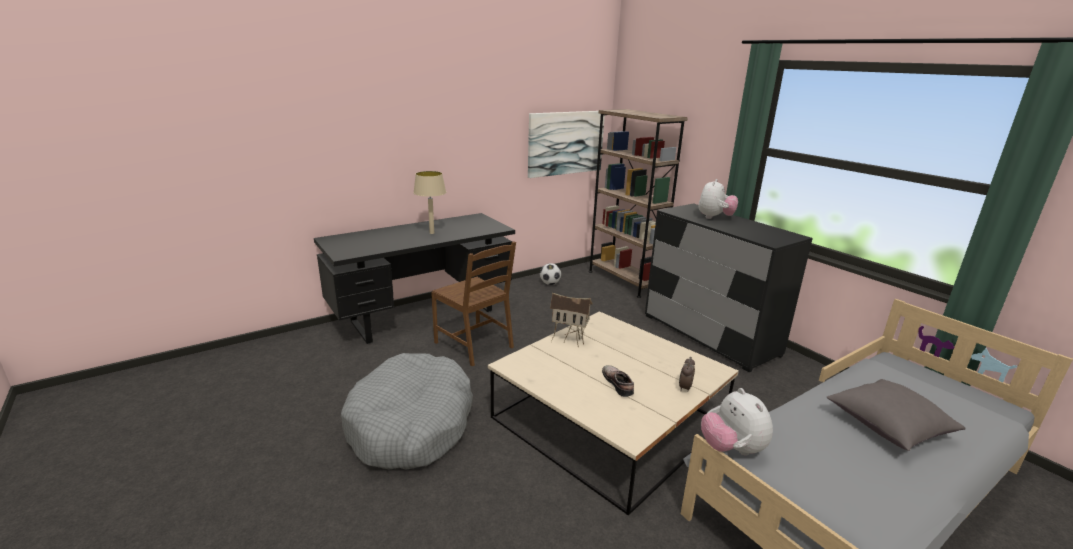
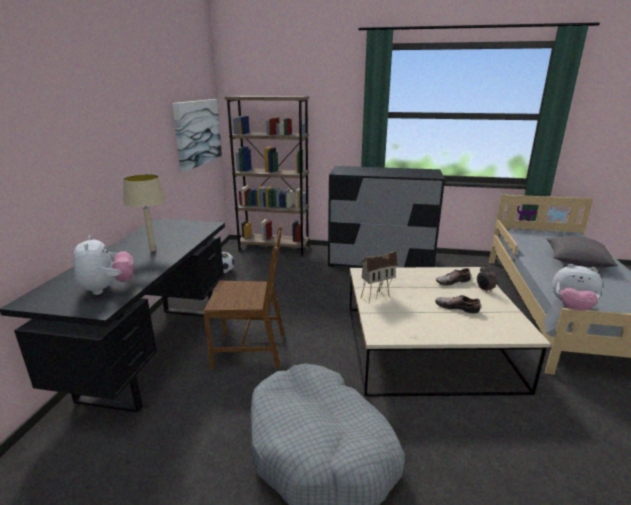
camera: 45 degrees left, 0 degrees up
(669, 365) = (451, 281): none -> shoe
(714, 217) = (371, 170): plush toy -> plush toy (107, 289)

